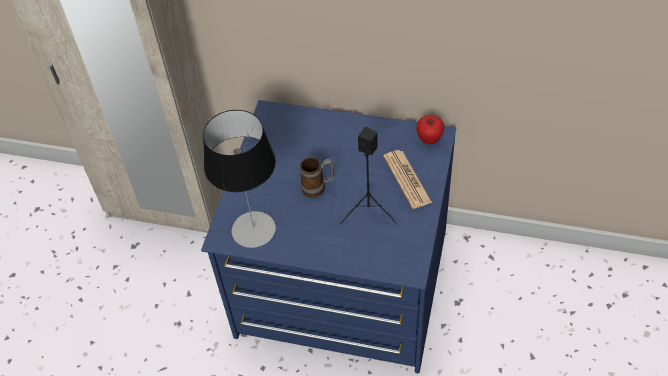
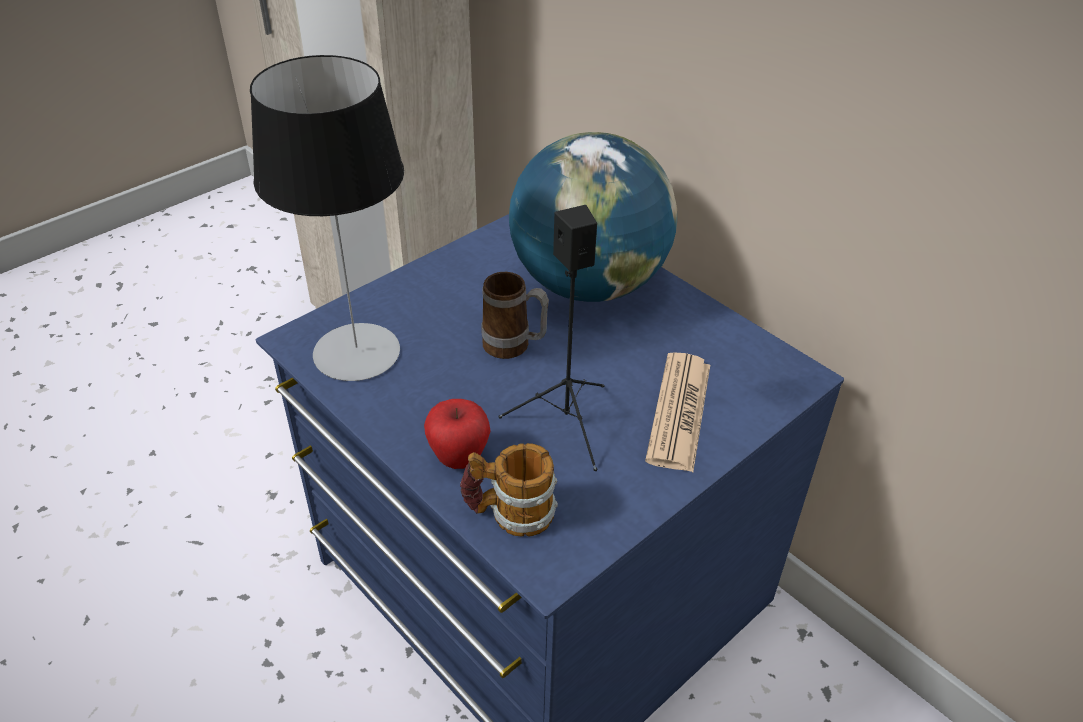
camera: 30 degrees right, 10 degrees down
(321, 138) = (588, 284): none -> globe
(380, 259) = (509, 513): none -> mug
(429, 139) = (775, 372): apple -> apple (459, 458)

